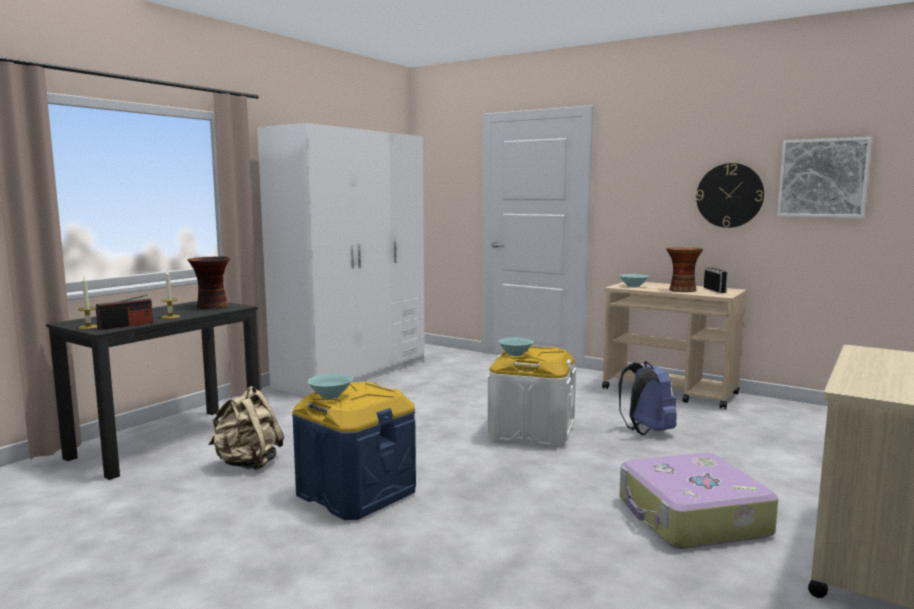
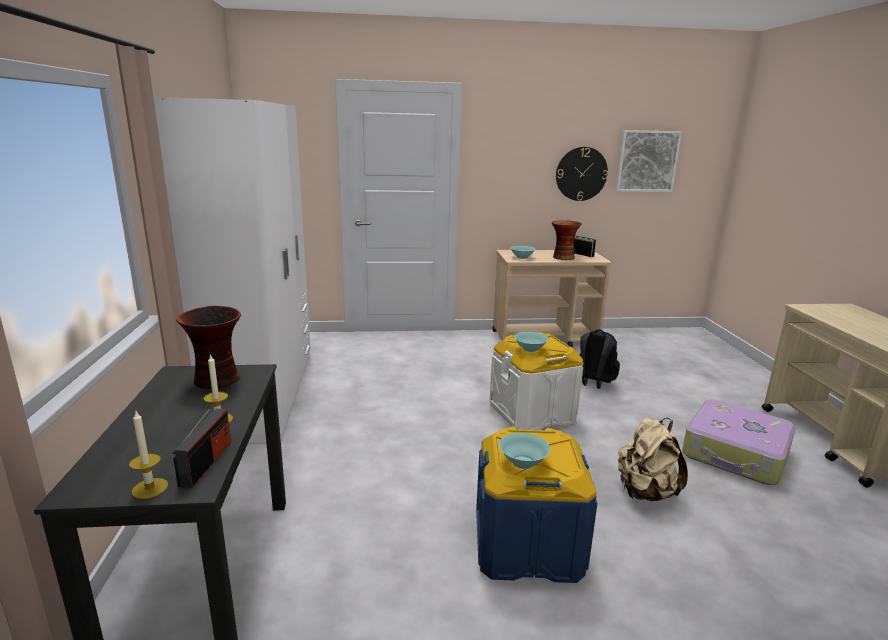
camera: 40 degrees left, 10 degrees up
(248, 464) = (368, 564): beige backpack -> beige backpack (645, 492)
(646, 431) = (593, 384): blue backpack -> black backpack

